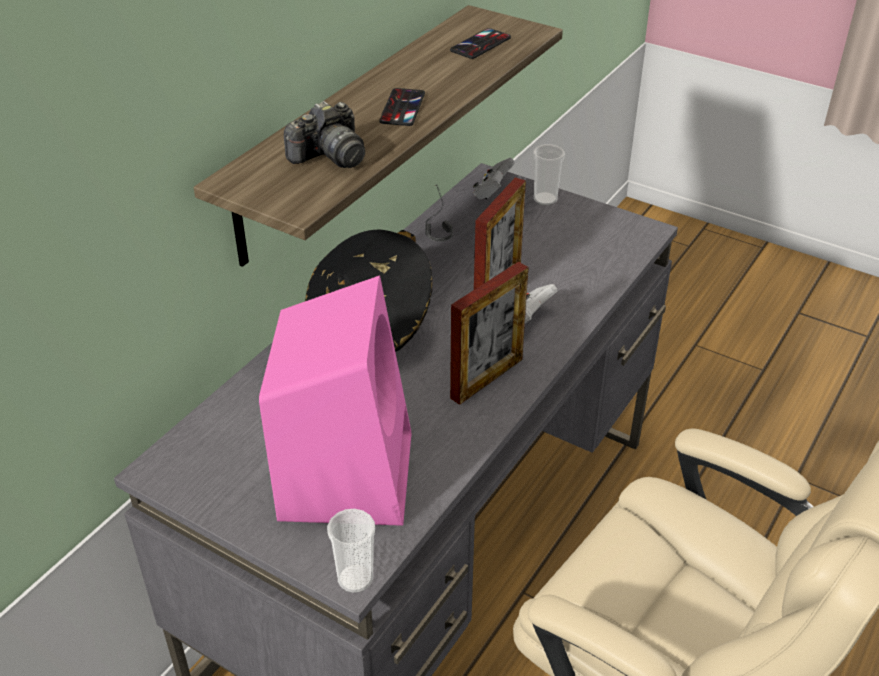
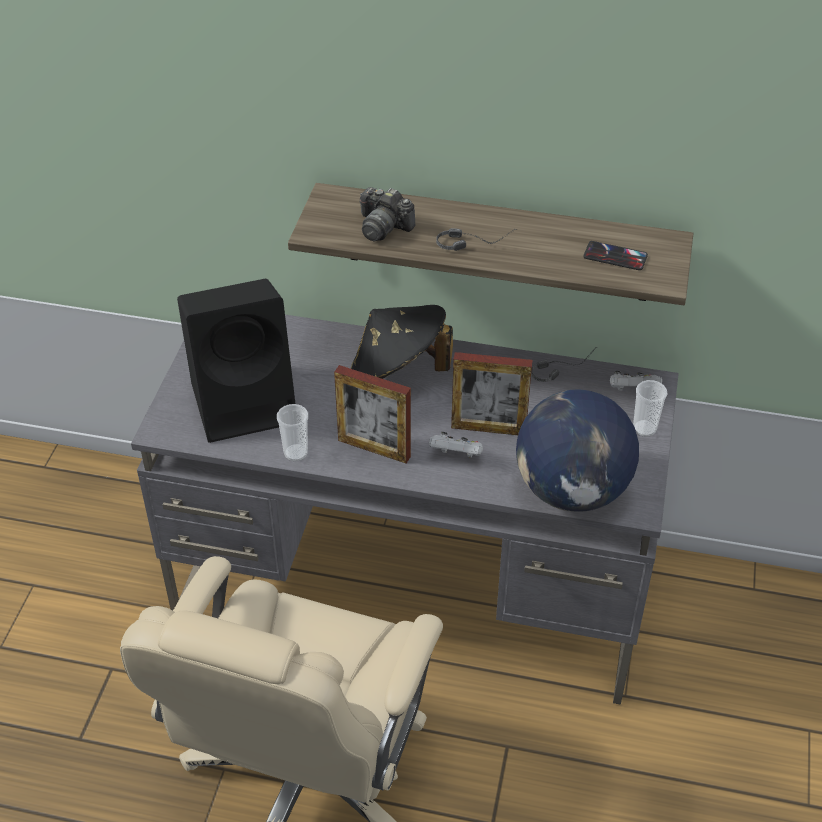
camera: 70 degrees right, 5 degrees up
(346, 472) = (246, 401): pink speaker -> black speaker
(355, 579) = (157, 433): cup -> cup (296, 453)
(402, 108) = (475, 242): phone -> headphones
(608, 260) = (572, 491): none -> globe

